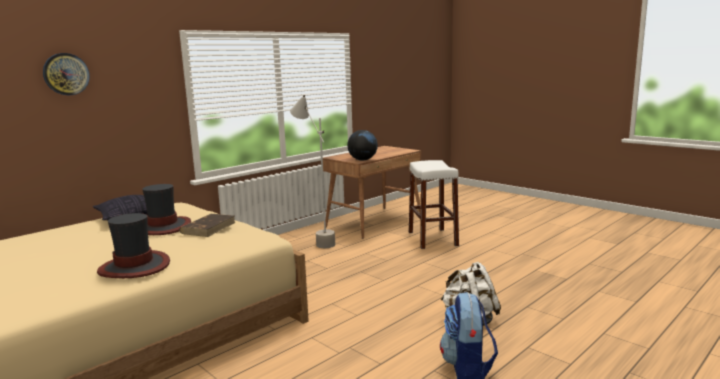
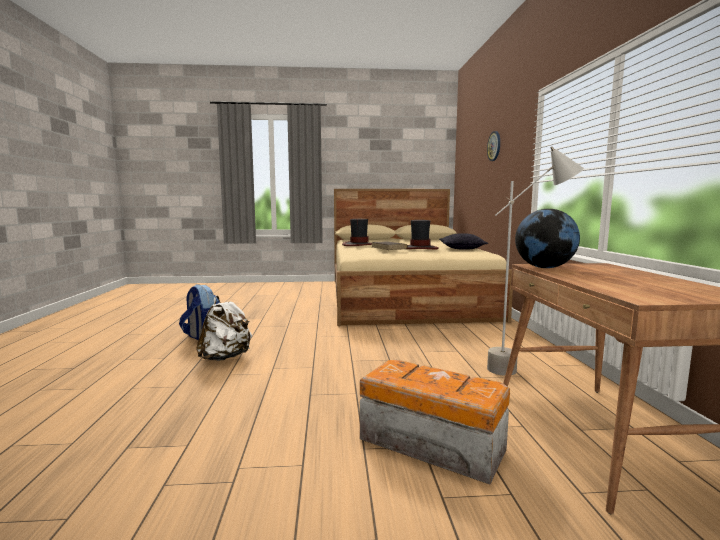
camera: 130 degrees right, 5 degrees down
(432, 239) = (430, 442): white stool -> storage box

